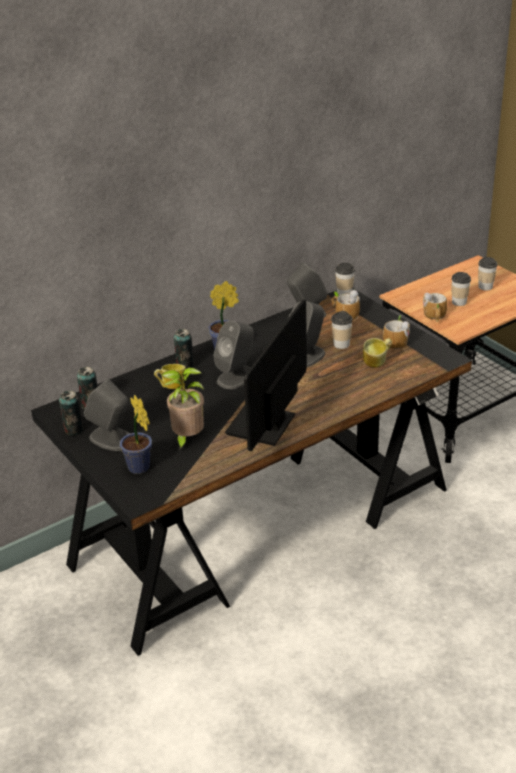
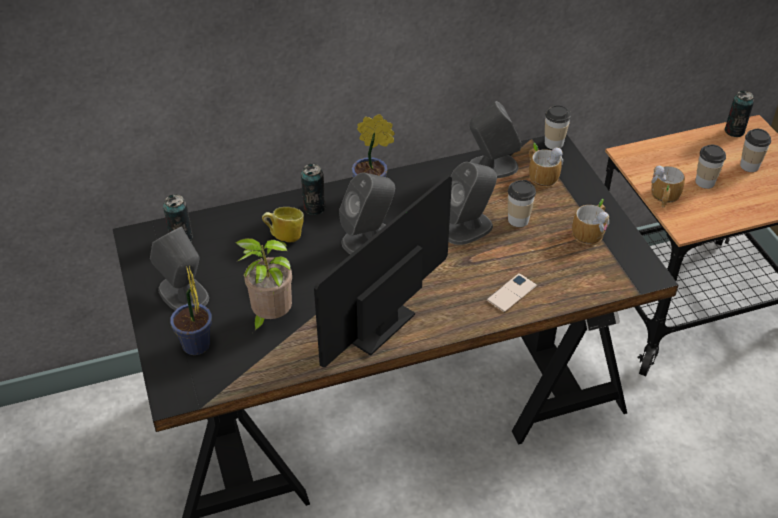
camera: 15 degrees right, 10 degrees up
(74, 430) = (147, 270): can -> can (734, 131)
(358, 388) = (511, 293): none -> phone
(377, 363) = (551, 260): mug -> none

